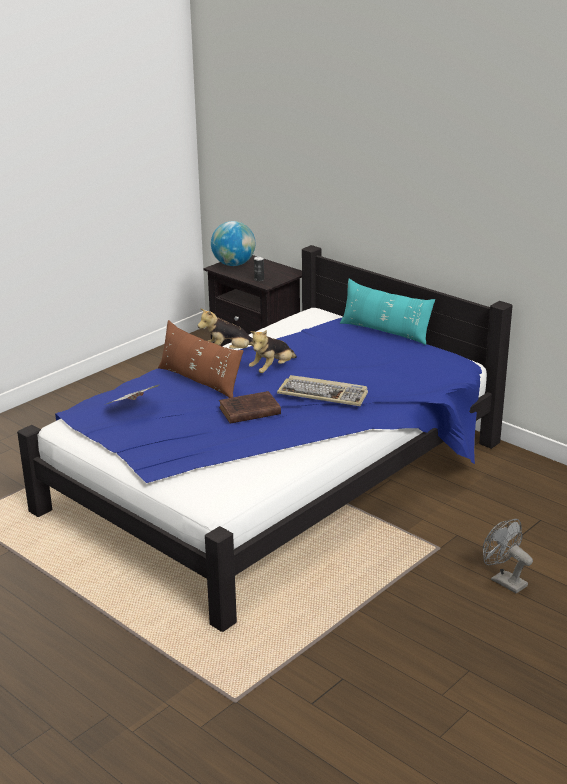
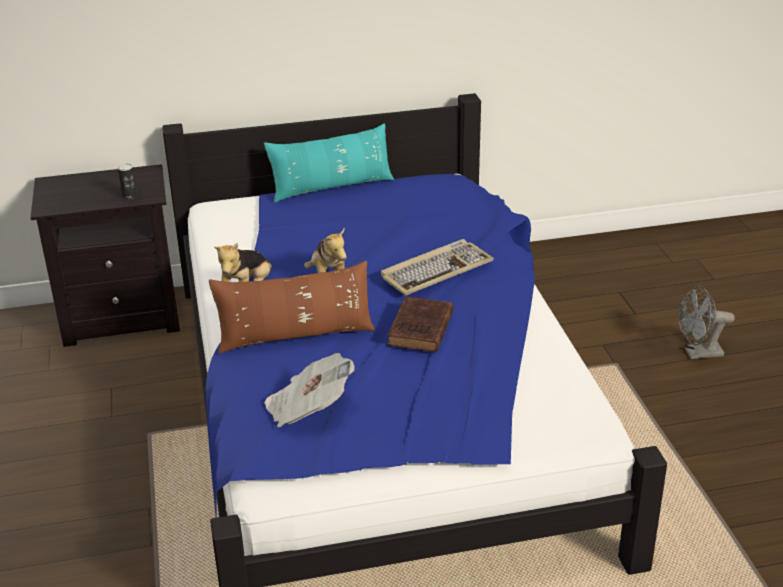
camera: 55 degrees left, 5 degrees up
(234, 264) = (57, 196): globe -> none

